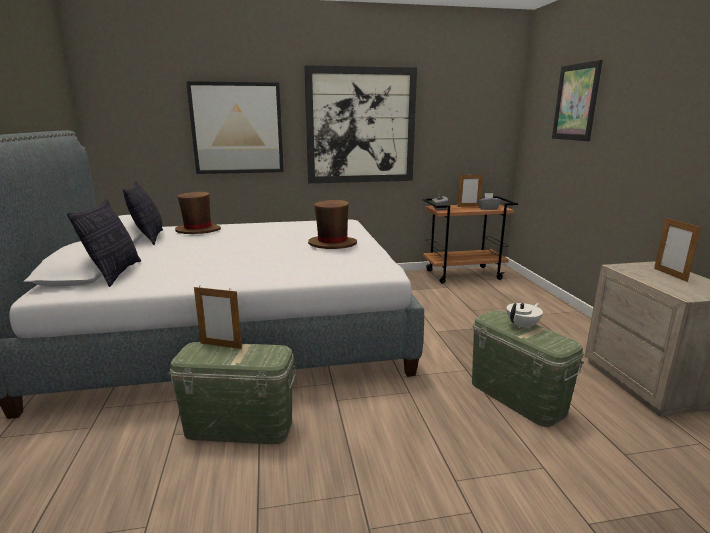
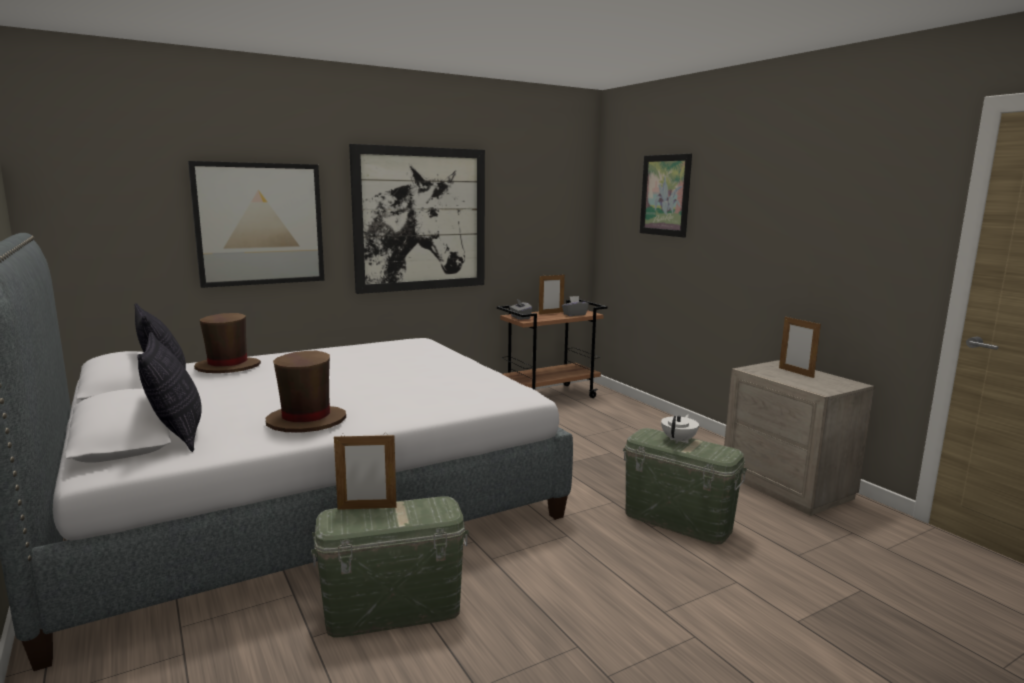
camera: 20 degrees left, 5 degrees down
(332, 244) = (435, 370): brown hat -> brown hat (306, 421)

